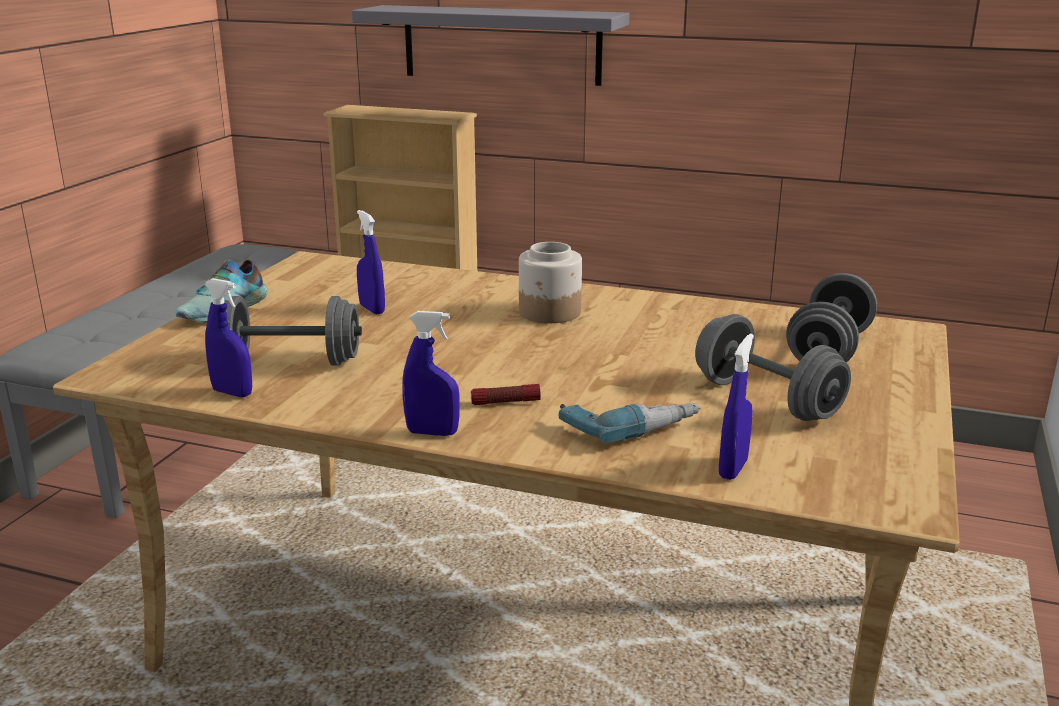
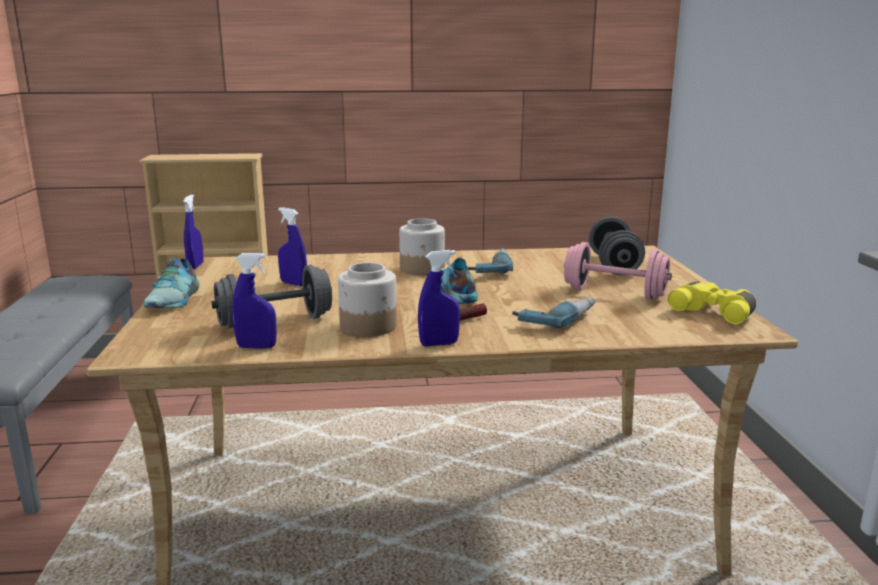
camera: 25 degrees left, 5 degrees down
(382, 389) = (369, 326): none -> jar
(501, 44) = (278, 102): grey shelf -> none
(544, 356) = (452, 292): none -> shoe
(639, 326) = (489, 268): none -> power drill
(733, 469) = (644, 329): blue spray bottle -> blue spray bottle (195, 266)
(766, 399) = (614, 293): grey dumbbell -> pink dumbbell
(882, 463) = (715, 312): none -> yellow binoculars

